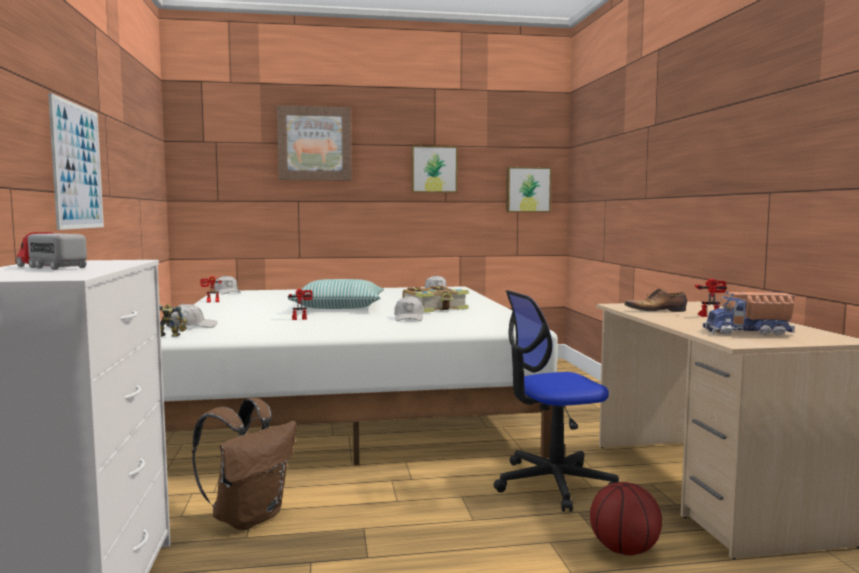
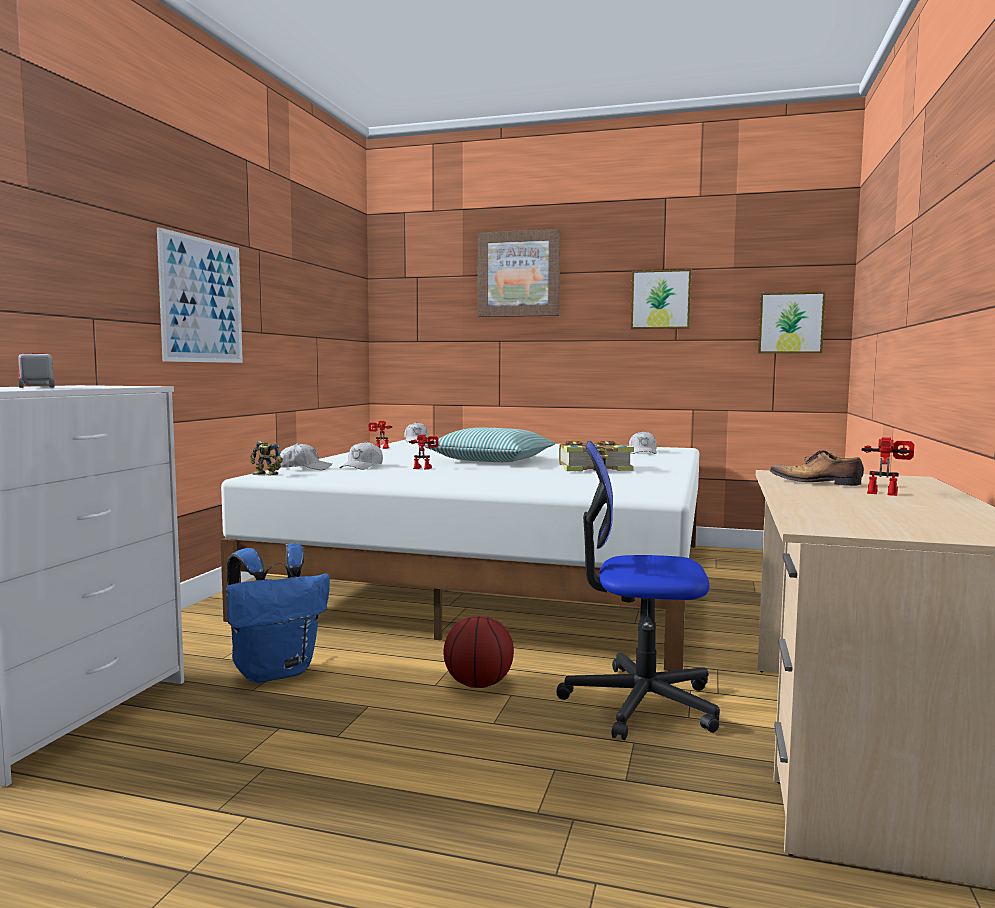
camera: 25 degrees right, 0 degrees up
(248, 517) = (276, 671): brown backpack -> blue backpack
(409, 318) = (539, 476): white cap -> white cap (362, 466)
(625, 550) = (640, 803): basketball -> basketball (479, 685)
(748, 332) = (876, 517): toy truck -> none

